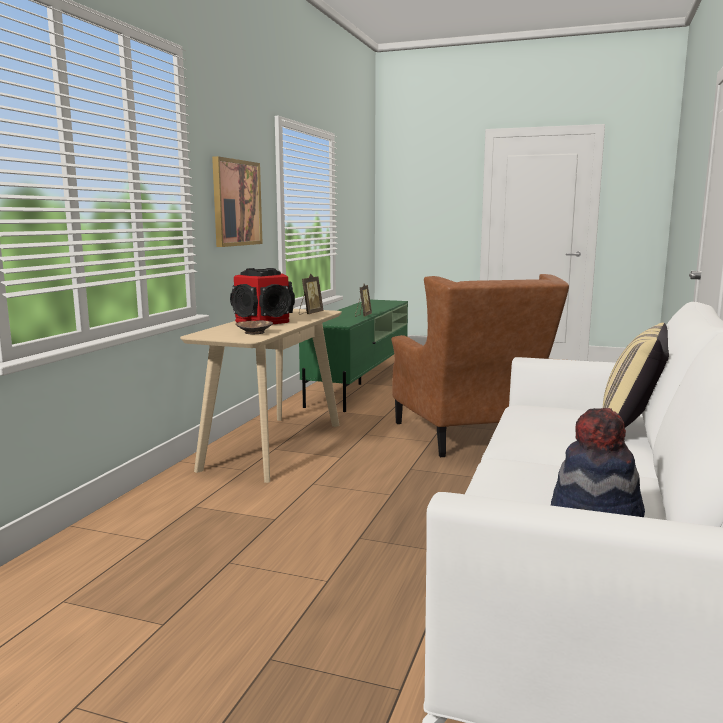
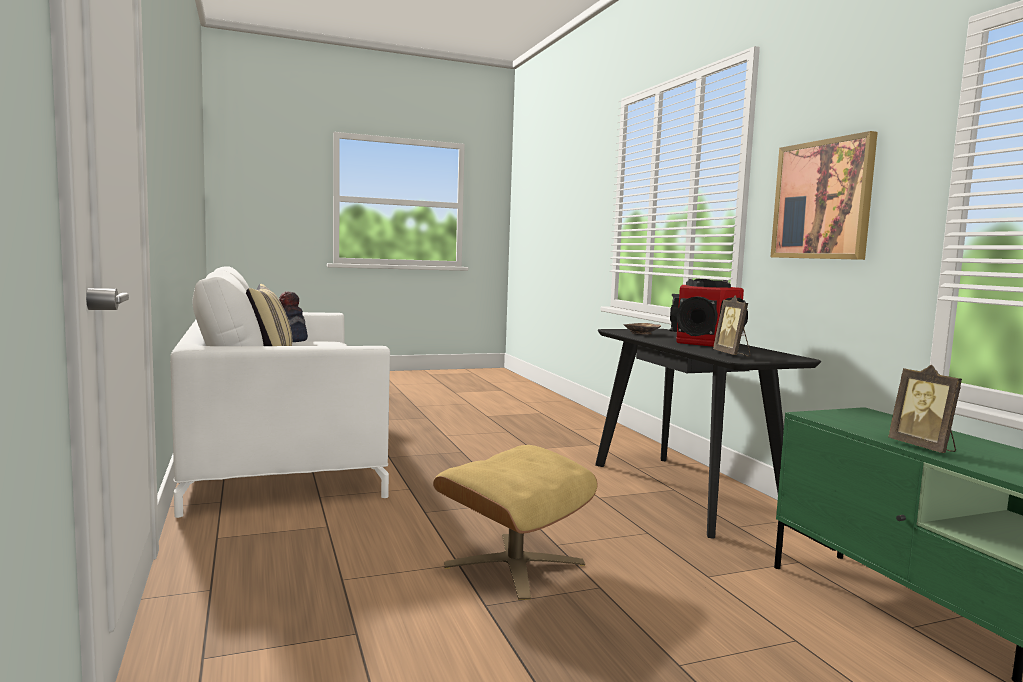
camera: 140 degrees right, 5 degrees down
(273, 446) = (684, 492): beige console table -> black console table
(470, 439) = (514, 564): brown armchair -> beige ottoman

